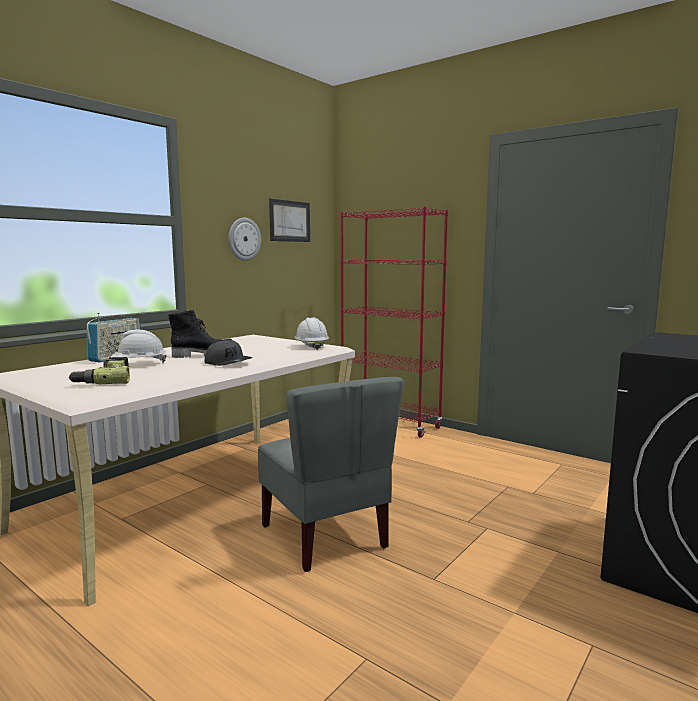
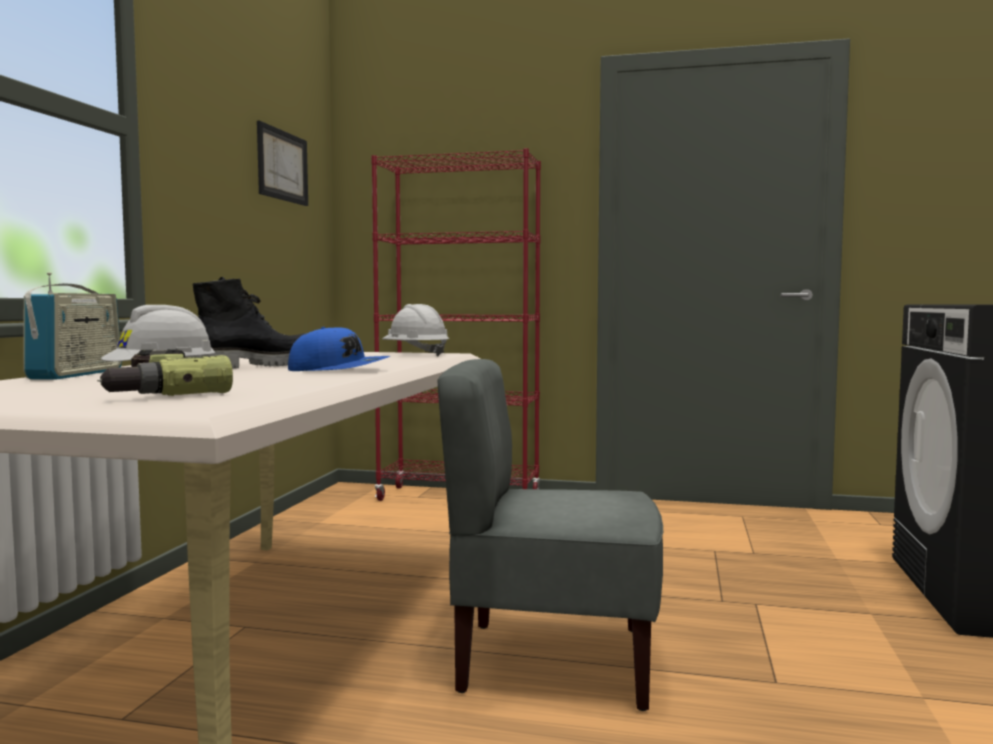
camera: 25 degrees left, 5 degrees down
(228, 363) = (339, 370): grey cap -> blue cap
(244, 239) = (225, 183): wall clock -> none
(326, 536) = (552, 661): grey chair -> grey chair turned 150 degrees clockwise

